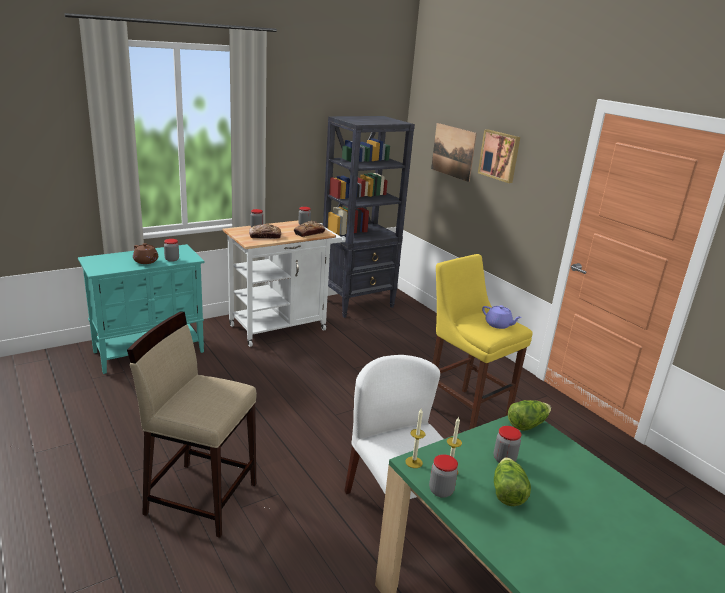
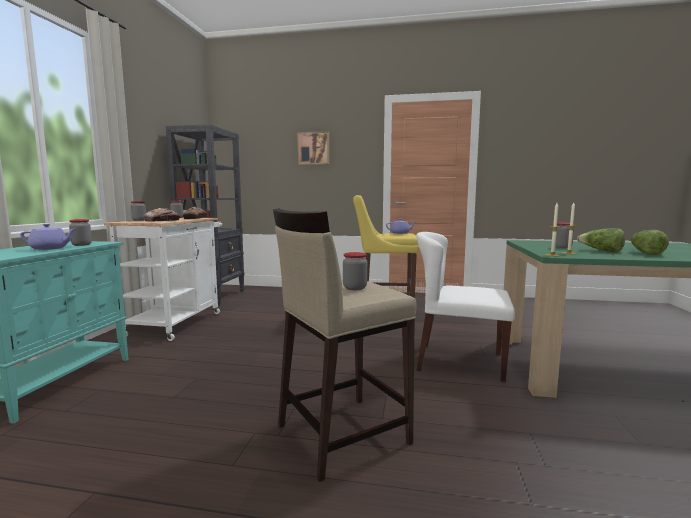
camera: 45 degrees left, 15 degrees down
(146, 261) = (50, 248): brown teapot -> purple teapot
(441, 491) = (593, 256): jar -> jar (354, 288)
(453, 151) = (267, 156): picture -> none
(527, 424) = (525, 241): lettuce -> lettuce (645, 253)

